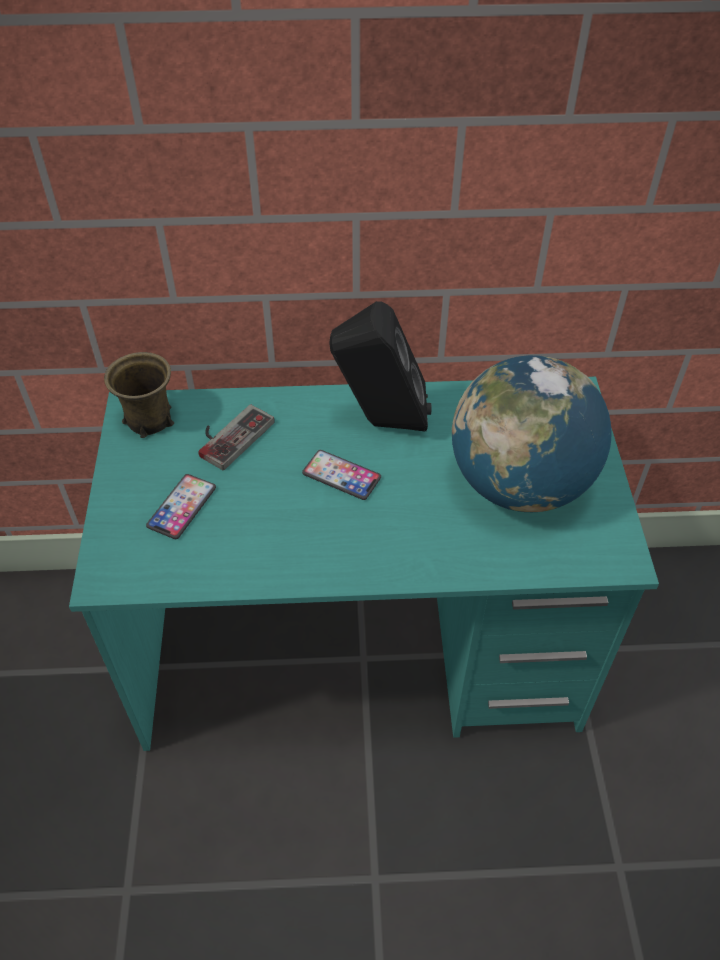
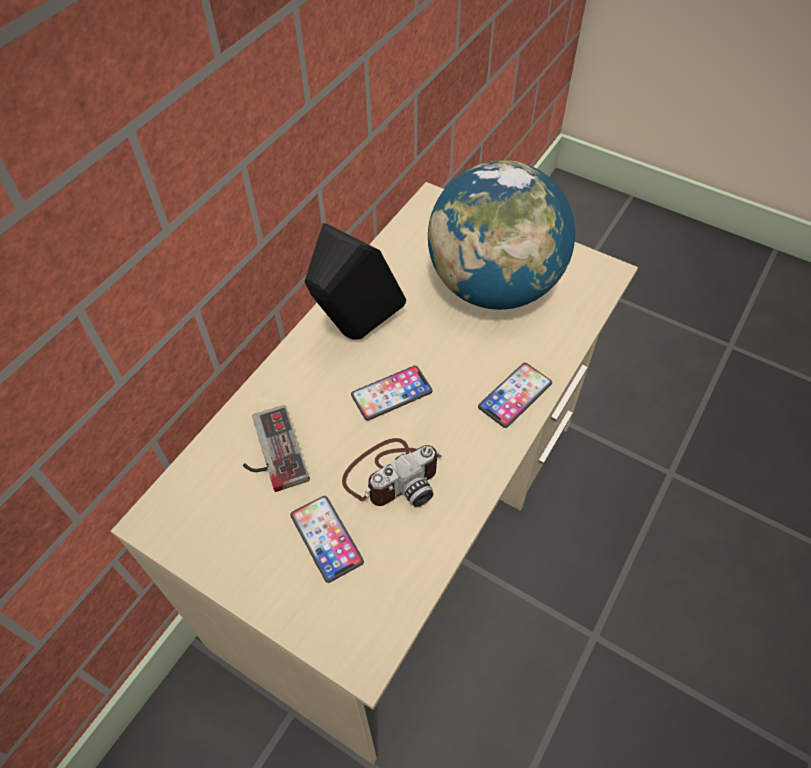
camera: 55 degrees left, 5 degrees up
(148, 420) = (187, 513): brown mug -> none
(266, 516) = (392, 475): none -> camera
(360, 652) = (405, 529): turquoise desk -> beige desk
(410, 558) = (515, 395): none -> phone

